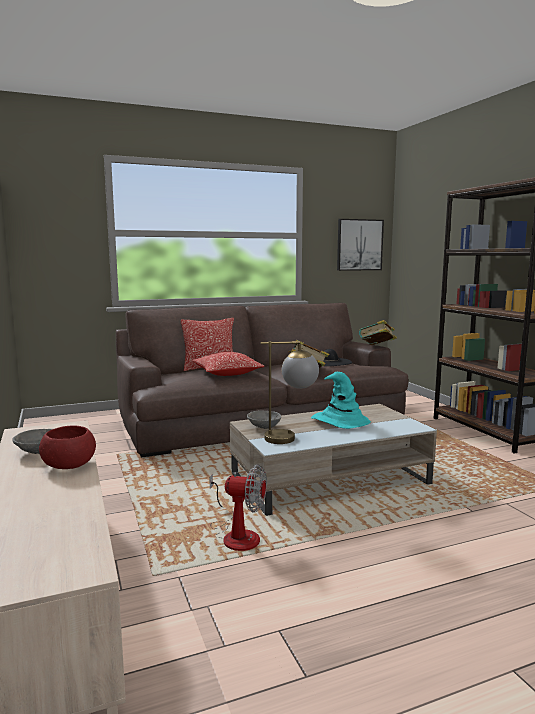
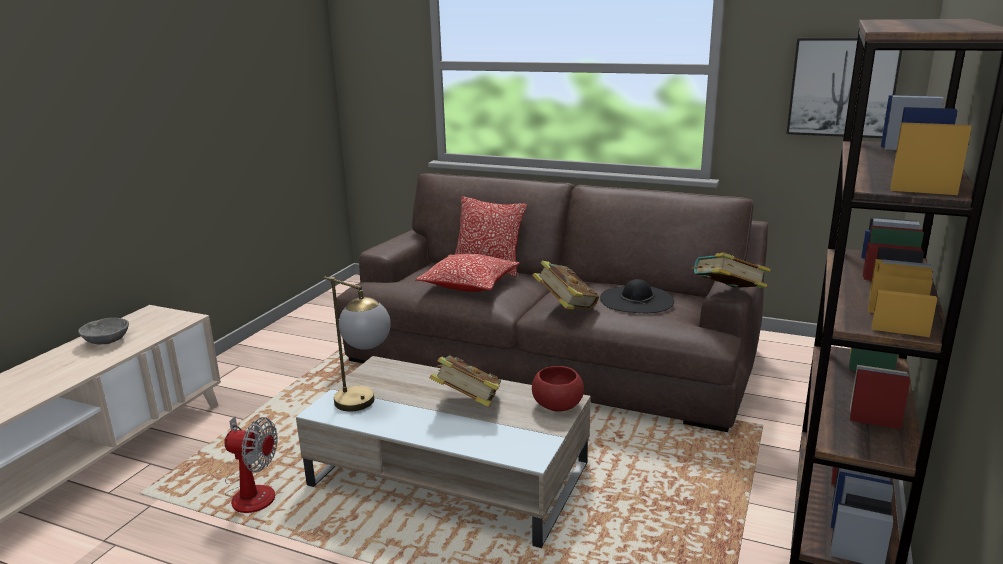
camera: 45 degrees right, 10 degrees up
(69, 466) = (85, 365): red bowl -> red bowl (557, 406)
(236, 535) = (251, 491): fan -> fan turned 45 degrees counterclockwise
(263, 427) = (378, 378): grey bowl -> none
(339, 421) = (467, 404): turquoise hat -> book

